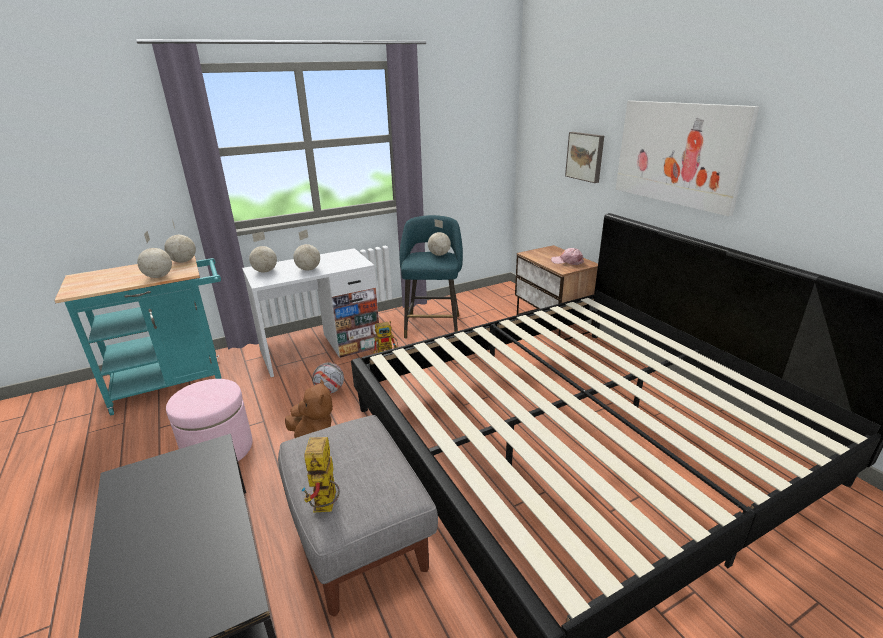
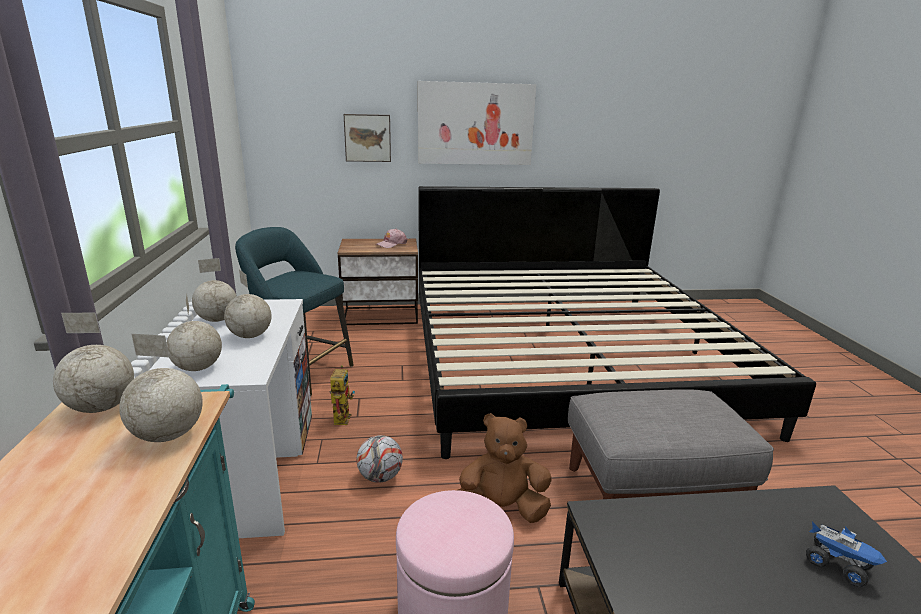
camera: 70 degrees left, 5 degrees down
(150, 589) = (838, 565): none -> toy truck
(327, 507) = (727, 429): toy robot -> none
(439, 254) = (298, 274): globe -> globe (217, 320)

